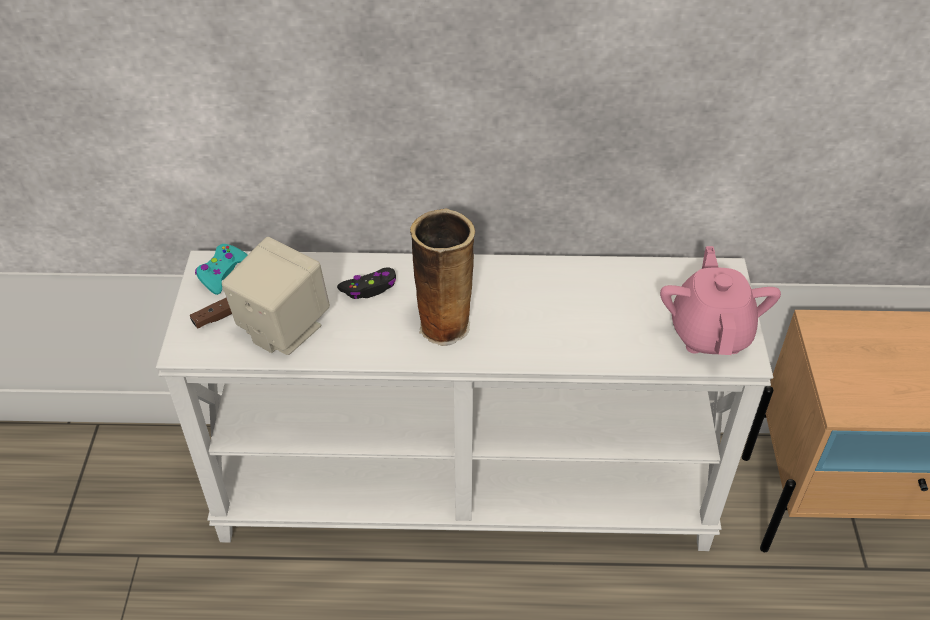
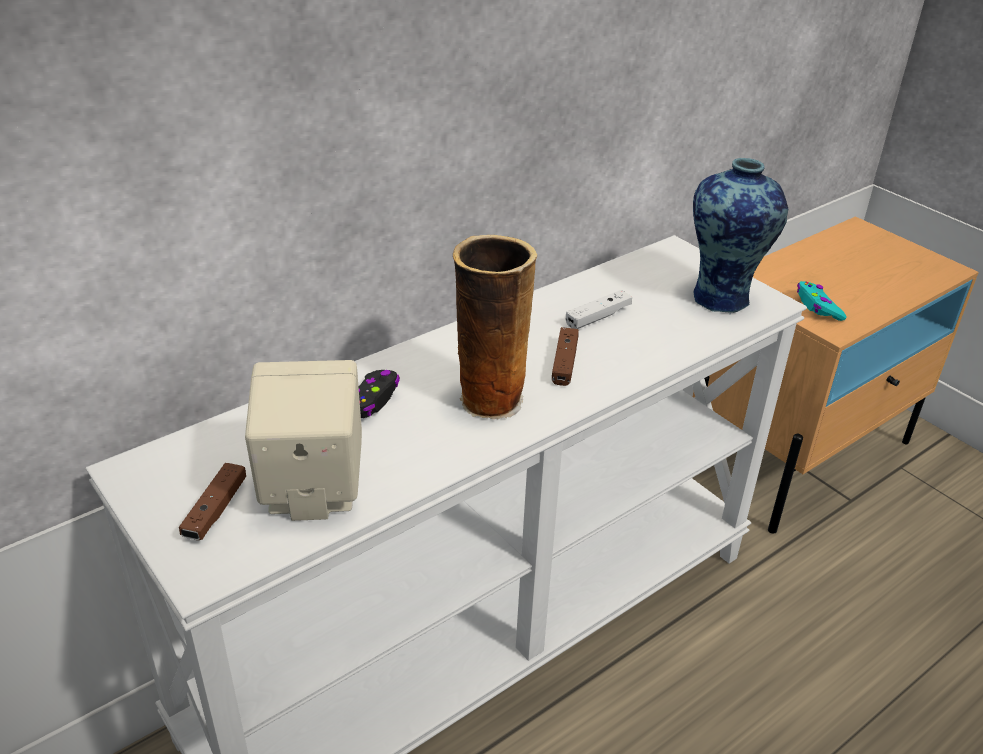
camera: 40 degrees left, 10 degrees down
(222, 273) = (162, 470): turquoise game controller -> turquoise game controller (817, 307)
(523, 325) = (564, 363): none -> brown game controller
(590, 301) = (598, 317): none -> white game controller
(710, 333) = (722, 297): pink teapot -> vase

